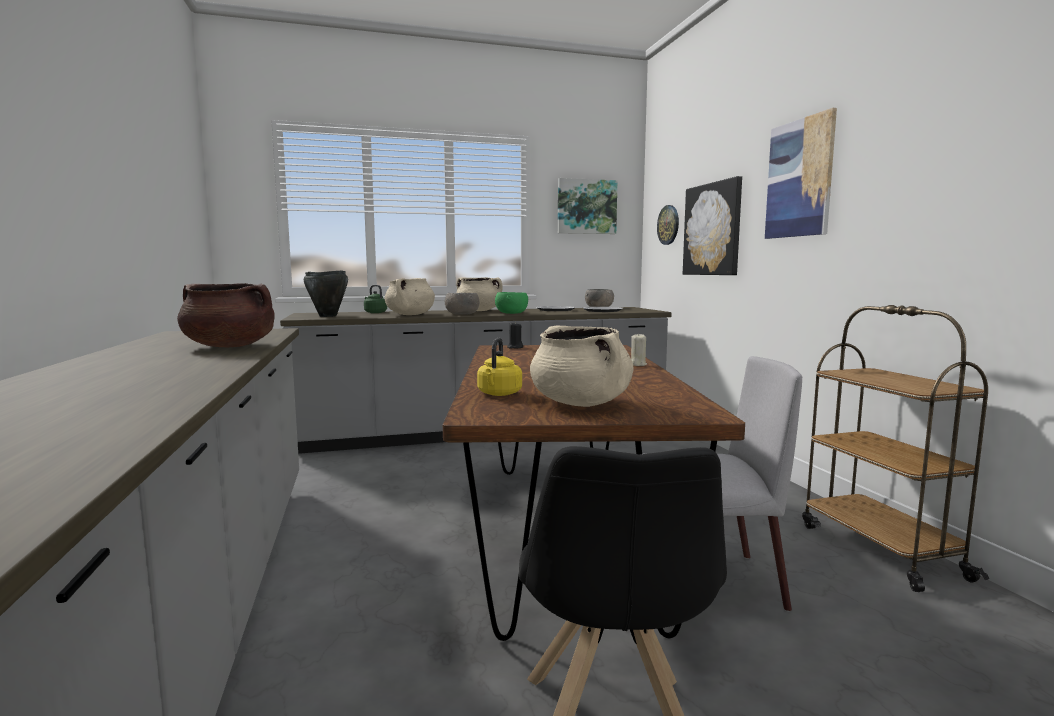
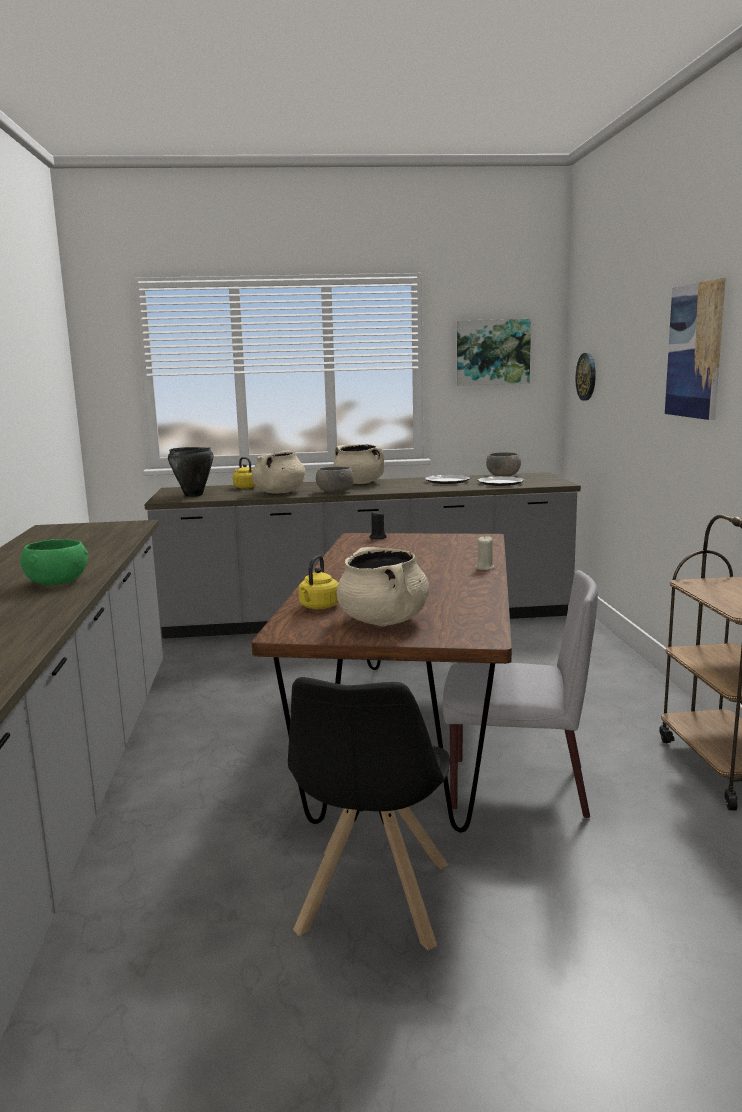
camera: 10 degrees right, 5 degrees up
(230, 346) = (91, 553): brown cooking pot -> none
(374, 312) = (244, 487): green kettle -> yellow kettle
(511, 313) = (390, 489): green bowl -> green bowl (56, 582)
(712, 229) = (624, 391): picture -> none

